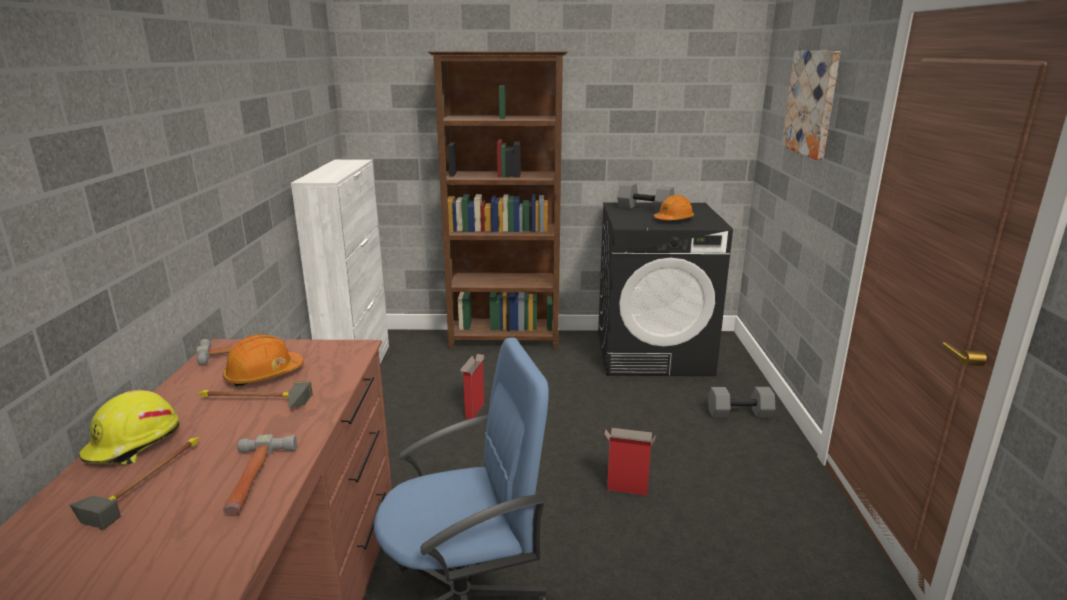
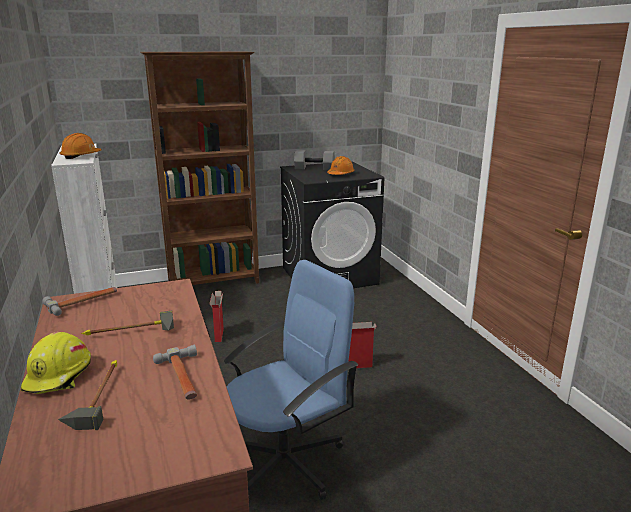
camera: 20 degrees left, 0 degrees up
(263, 375) = (119, 314): orange hard hat -> orange hard hat (81, 156)
(739, 413) = (405, 305): grey dumbbell -> none
(812, 103) = (430, 86): picture -> none

